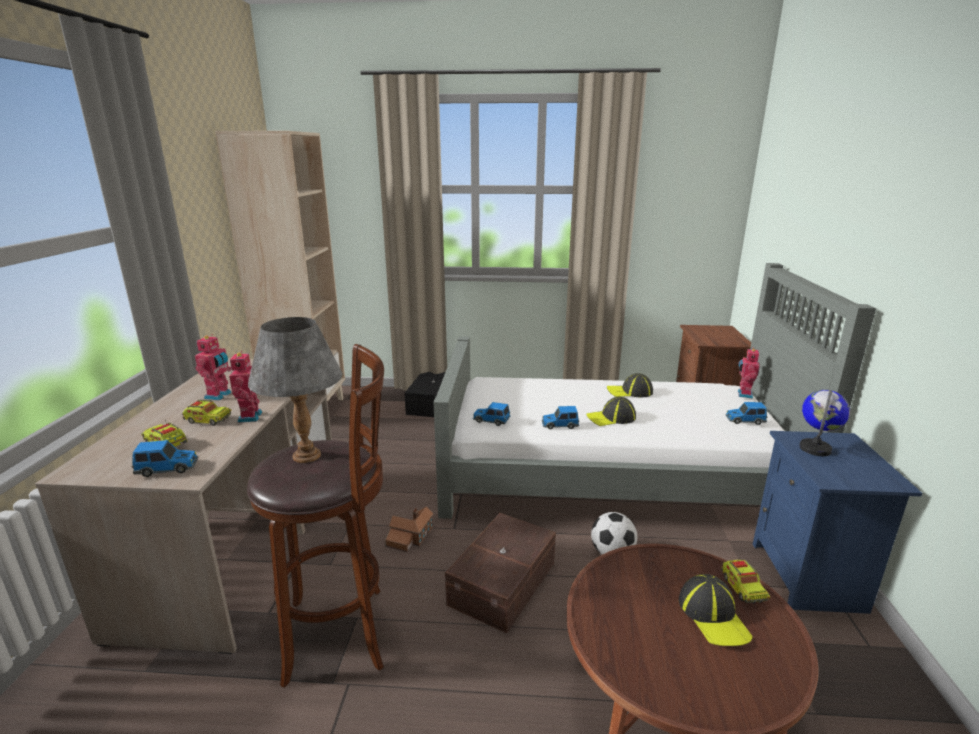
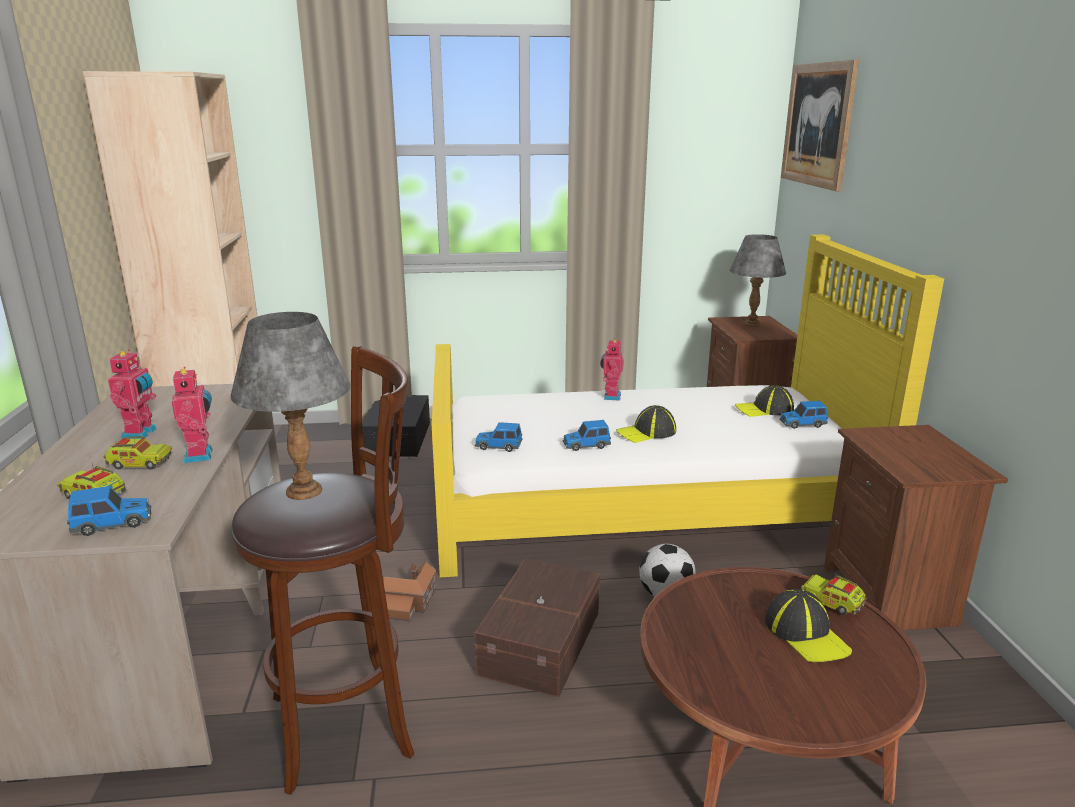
camera: 10 degrees left, 0 degrees up
(611, 473) = (646, 504): grey bed -> yellow bed
(630, 391) = (661, 401): cap -> cap (764, 409)
(715, 332) = (751, 324): none -> grey table lamp
(742, 588) = (832, 602): toy truck -> toy truck turned 150 degrees clockwise
(743, 394) = (794, 395): toy robot -> toy robot (610, 396)
(779, 172) = (818, 124): none -> picture
(809, 577) = (891, 596): blue nightstand -> brown nightstand
(815, 449) = (891, 444): globe -> none

